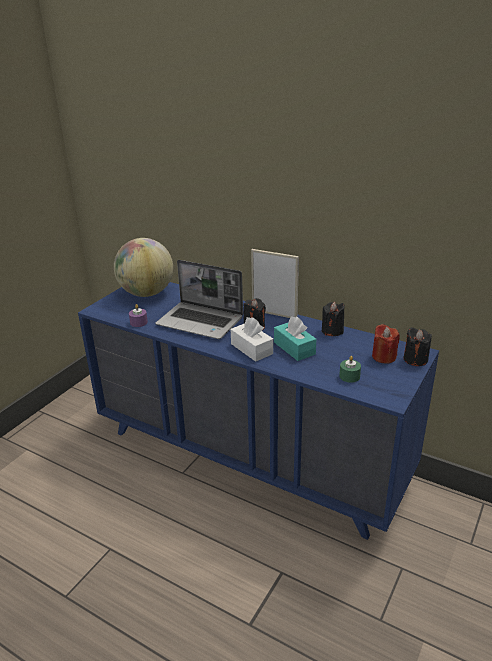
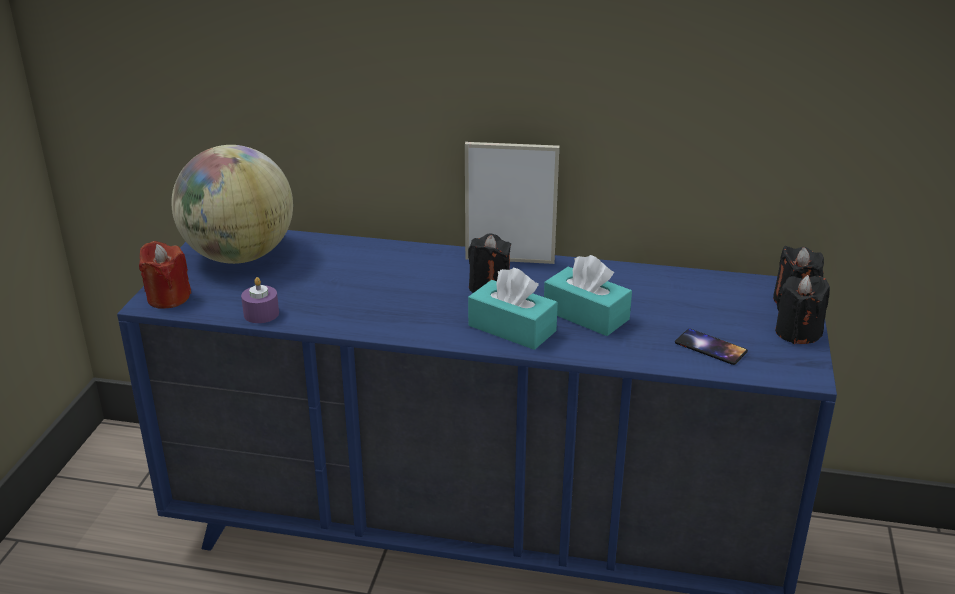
camera: 20 degrees left, 0 degrees up
(201, 322) = (384, 294): laptop -> none
(251, 349) = (512, 328): white tissue box -> turquoise tissue box
(332, 331) = (630, 274): black candle -> black candle (797, 333)
(349, 376) = (710, 347): green candle -> phone
(384, 357) = (742, 305): red candle -> red candle (168, 298)

